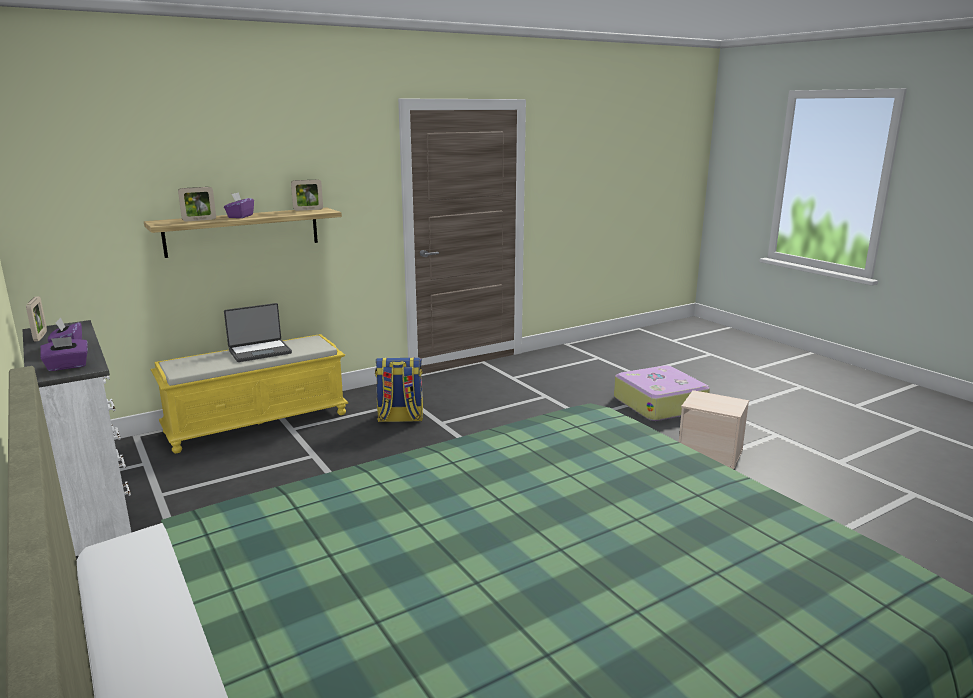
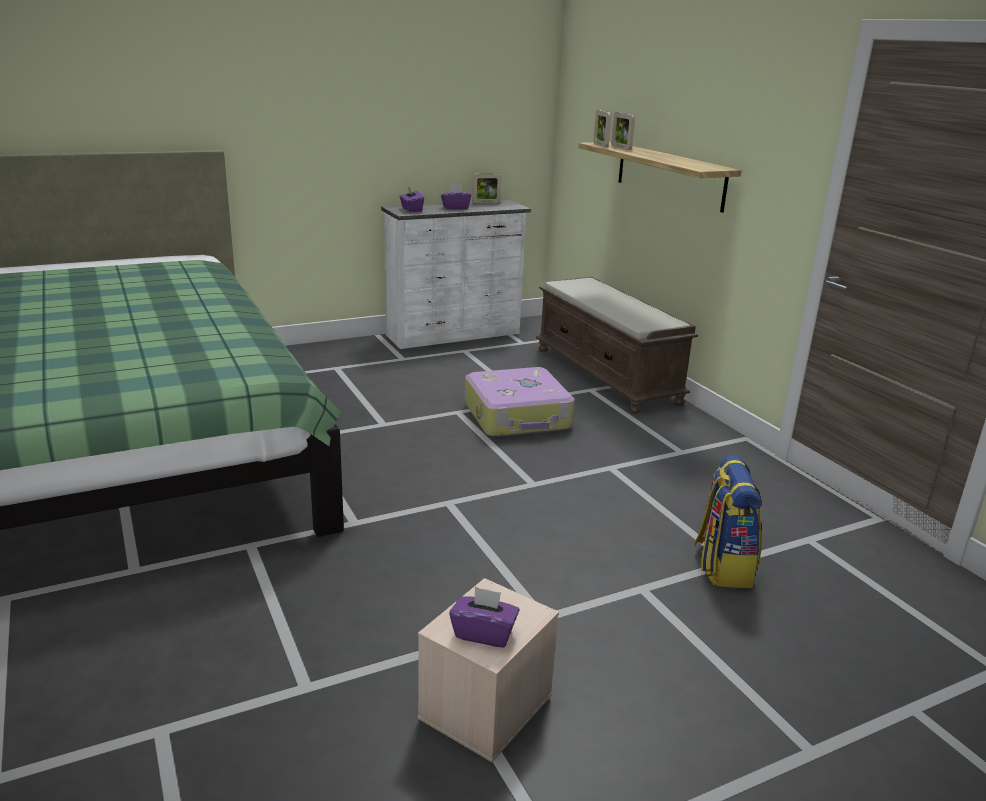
camera: 95 degrees right, 5 degrees up
(240, 216) = (648, 153): purple tissue box -> purple tissue box (484, 633)
(258, 422) = (607, 375): yellow bench -> brown bench
(260, 351) = (622, 304): laptop -> none
(308, 209) = (711, 165): picture frame -> picture frame (600, 145)
(400, 418) = (622, 443): backpack -> backpack (722, 565)
(660, 404) = (723, 701): suitcase -> suitcase (518, 416)

